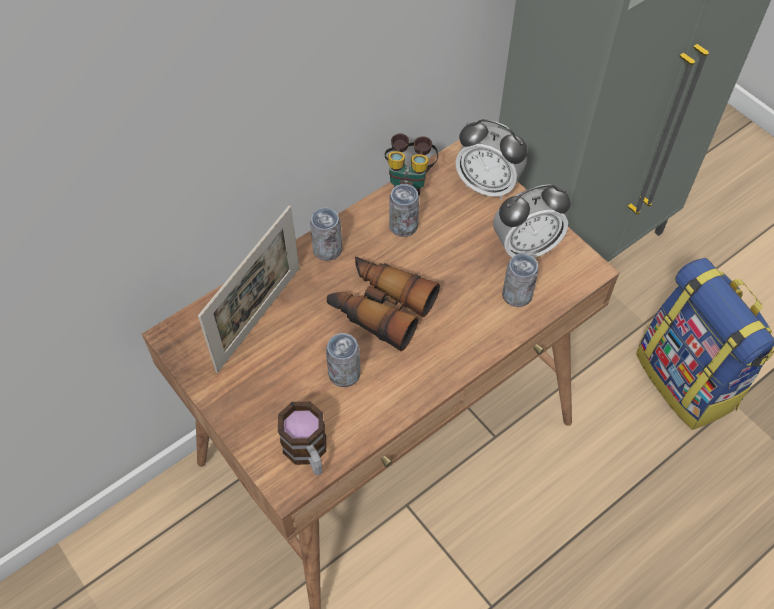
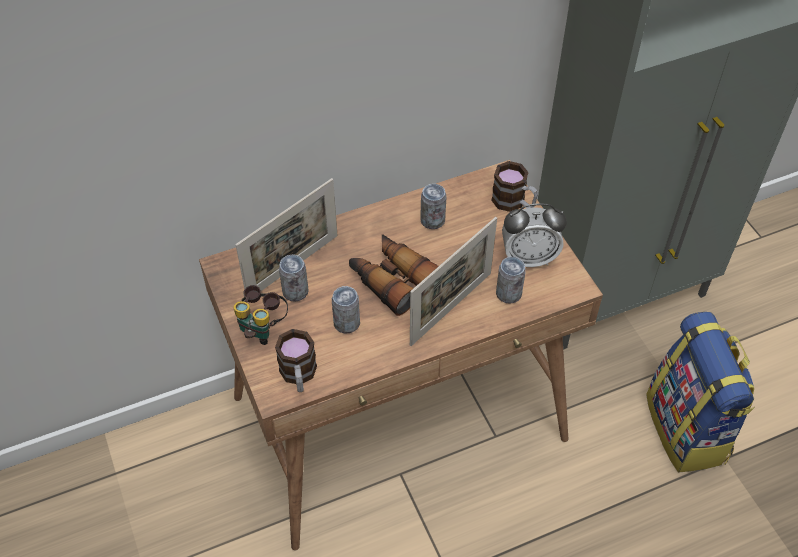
camera: 15 degrees right, 5 degrees down
(327, 250) = (364, 226): can -> can (295, 292)
(409, 181) = (449, 186): binoculars -> binoculars (263, 328)
(458, 327) = (451, 308): none -> picture frame
(487, 185) = (514, 203): alarm clock -> mug

